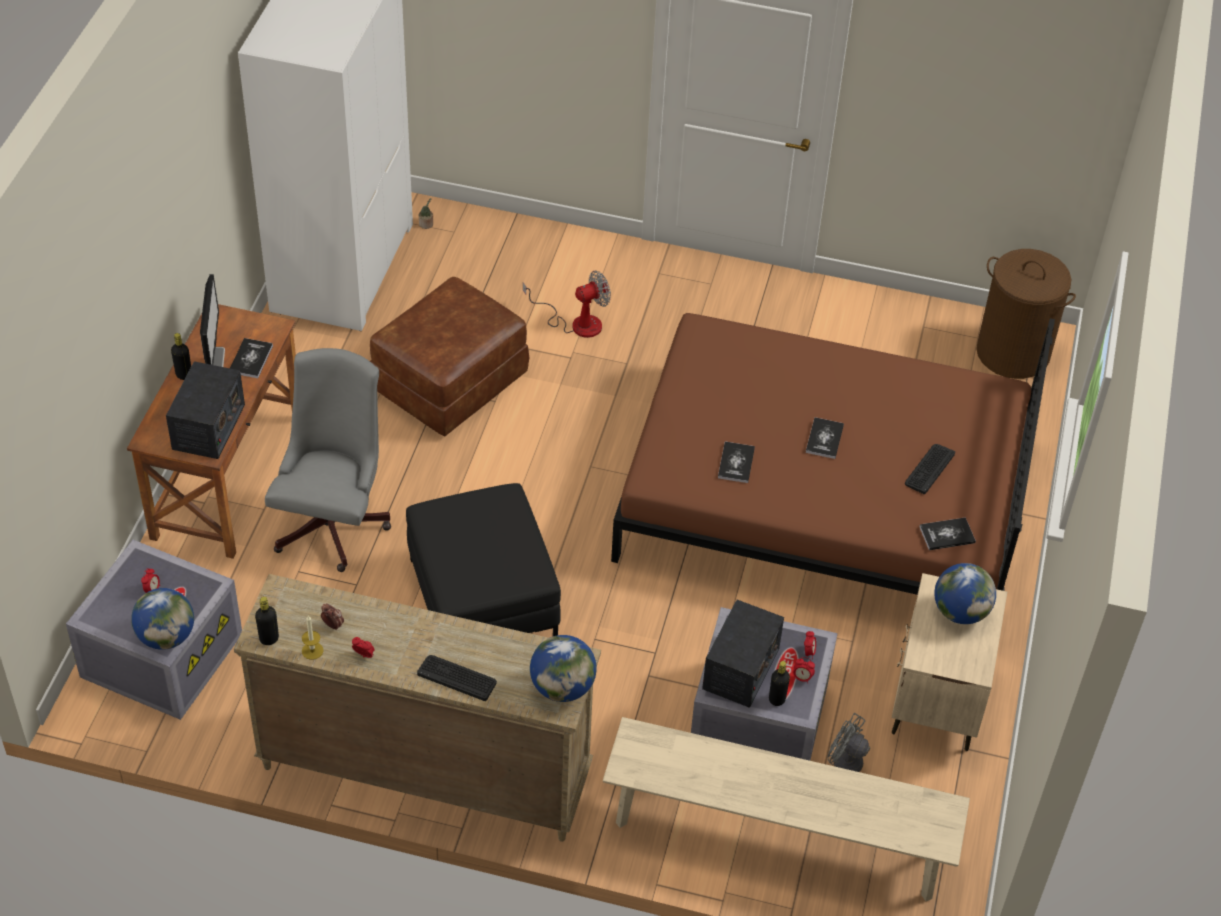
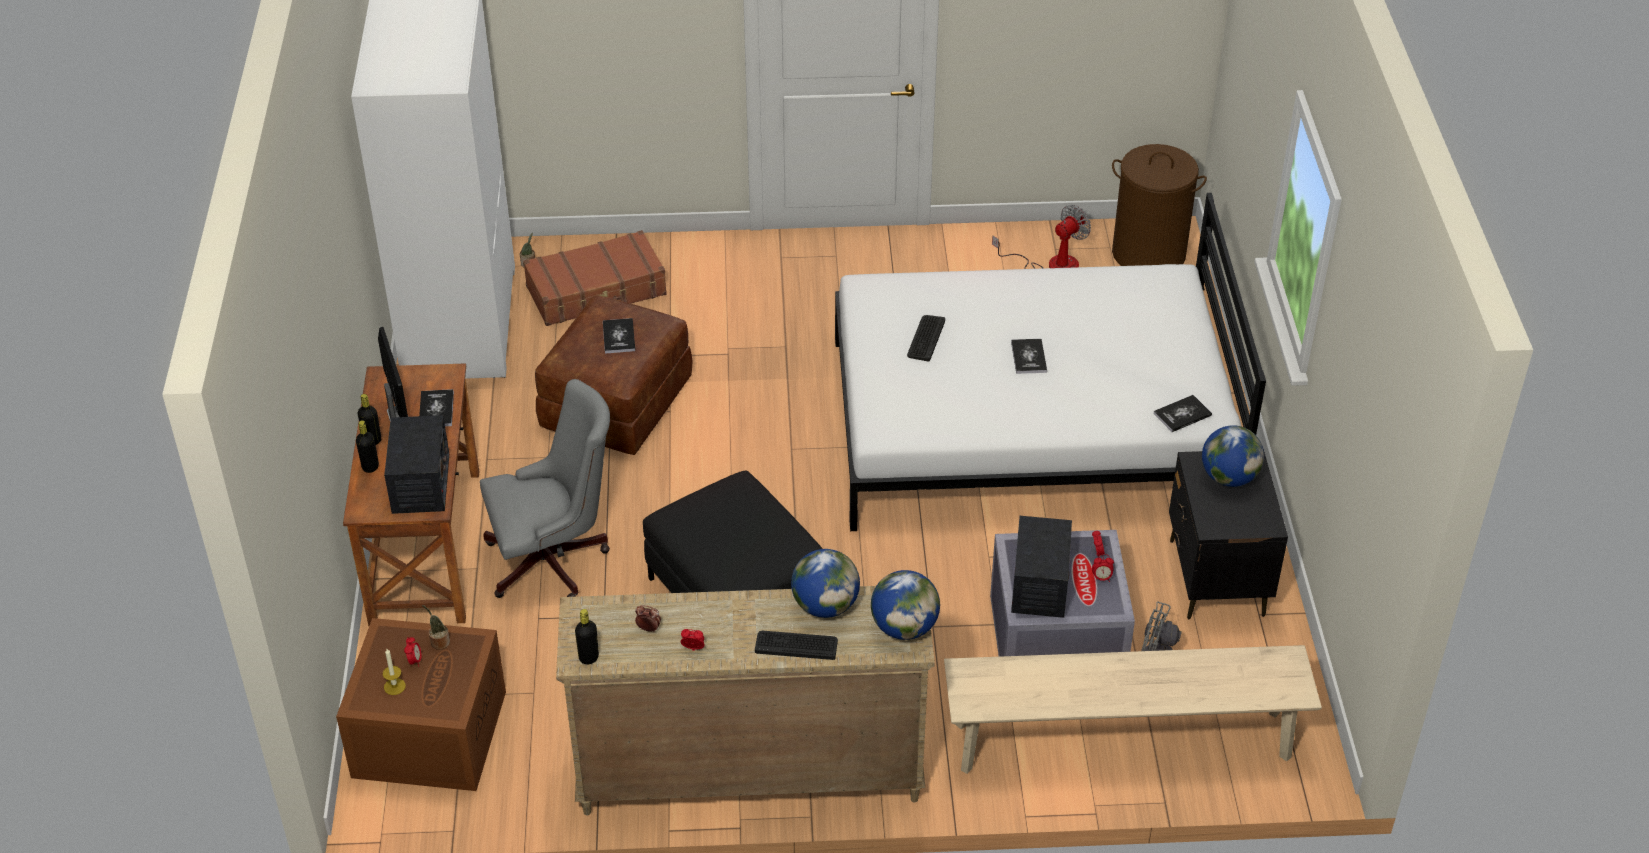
camera: 15 degrees left, 5 degrees down
(161, 653) = (428, 732): grey storage box -> brown storage box
(166, 637) = (449, 702): globe -> globe (825, 606)
(180, 578) = (439, 642): none -> potted plant
(312, 650) = (638, 657): candle -> candle (394, 686)
(334, 520) = (554, 561): grey office chair -> grey office chair turned 75 degrees clockwise
(476, 266) = (597, 291): none -> brown suitcase
(576, 323) = (719, 321): fan -> fan (1051, 264)
(736, 463) = (954, 399): book -> book (619, 337)
(777, 699) = (1086, 603): black bottle -> black bottle (370, 467)
(824, 500) = (1030, 425): brown bed -> white bed
(929, 469) = (1139, 360): keyboard -> keyboard (926, 338)
(936, 700) = (1216, 578): beige nightstand -> black nightstand

